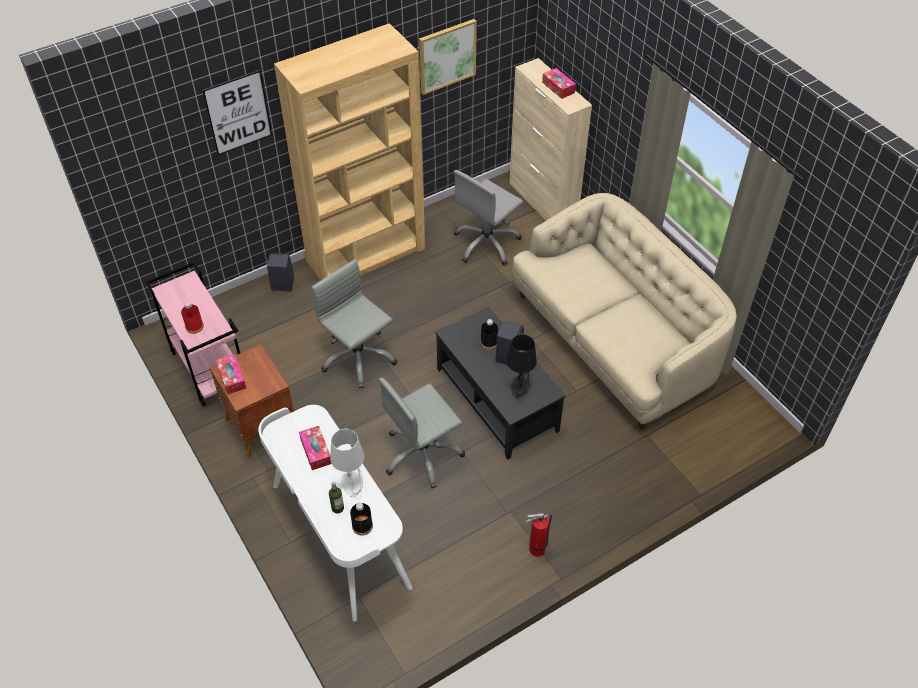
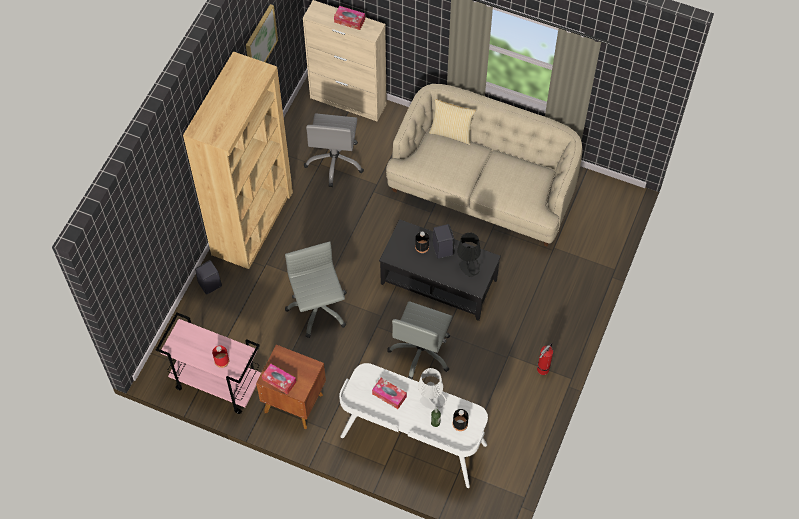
camera: 35 degrees left, 10 degrees up
(238, 112) = (166, 184): picture -> none
(358, 358) = (318, 309): grey office chair -> grey office chair turned 60 degrees clockwise
(606, 257) = (451, 133): none -> pillow

